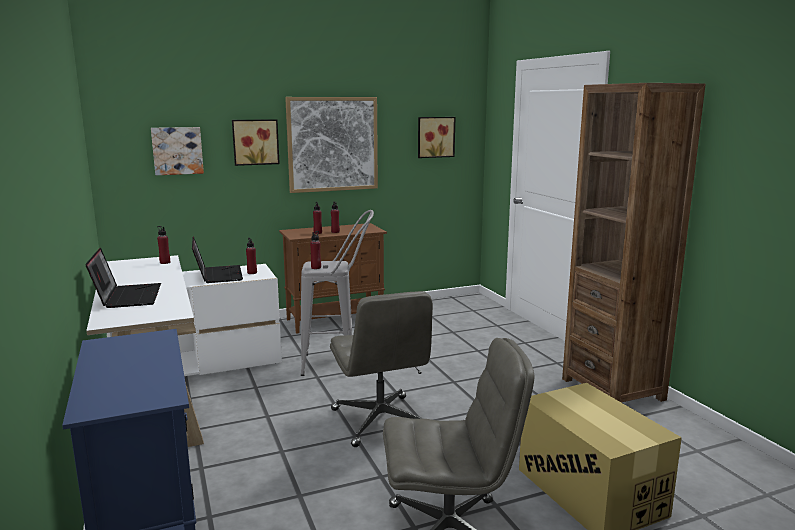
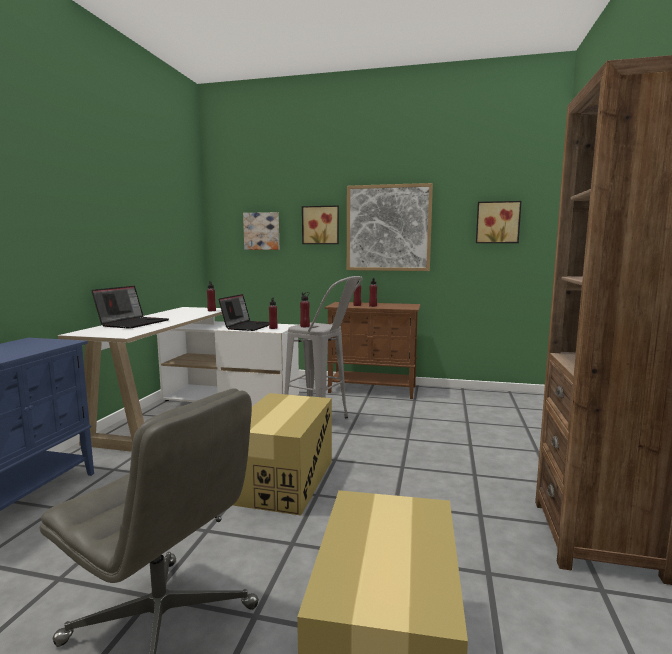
camera: 35 degrees right, 5 degrees down
(381, 421) = (283, 480): grey office chair -> cardboard box

